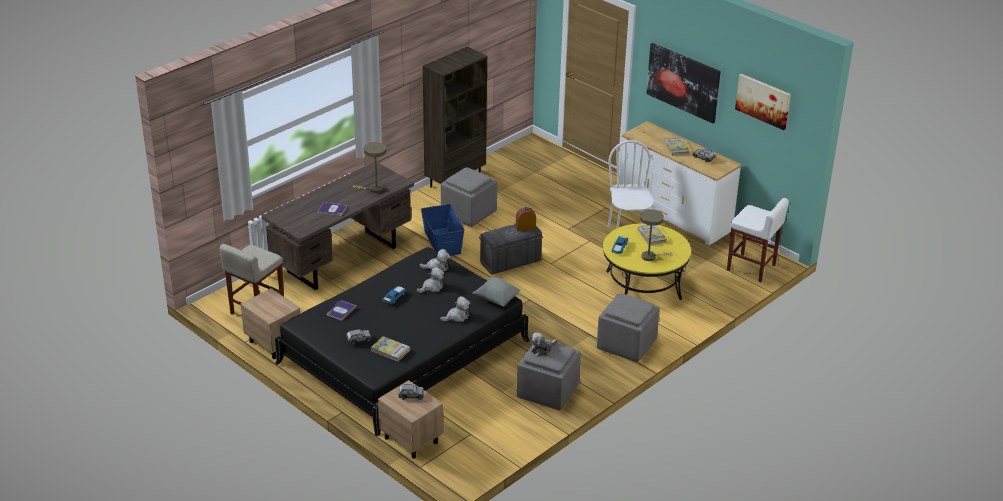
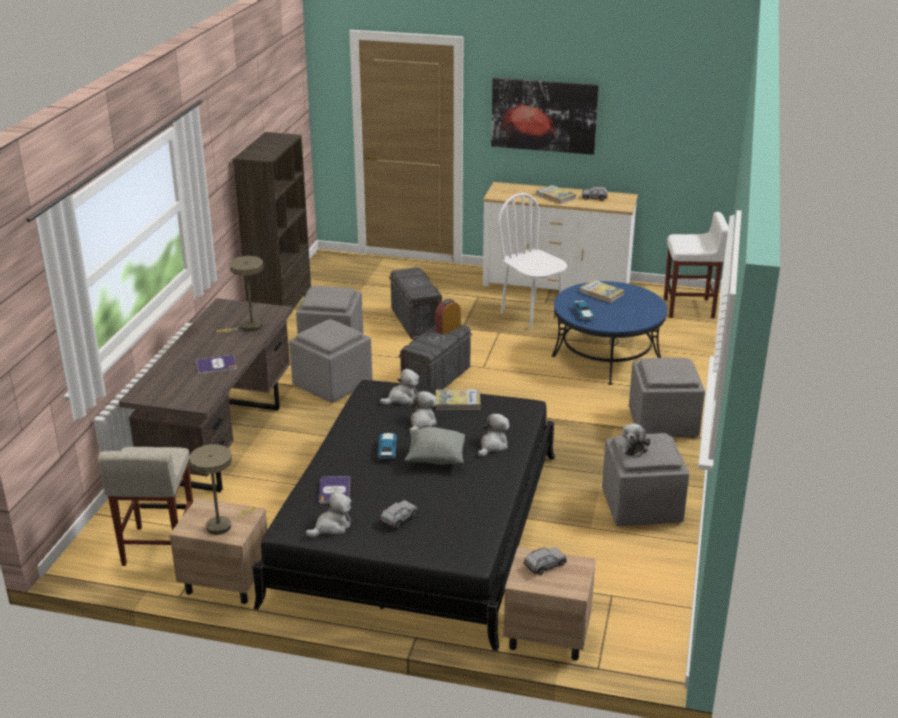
camera: 30 degrees left, 5 degrees down
(320, 330) = (332, 526): none -> plush toy
(390, 350) = (455, 517): book -> book (457, 402)
(442, 242) = (332, 384): blue storage box -> grey ottoman
(496, 299) = (516, 409): grey pillow -> grey pillow (435, 459)
(541, 214) = (416, 322): none -> grey storage box
(643, 285) = (606, 357): yellow coffee table -> blue coffee table
(651, 256) = (626, 312): beige table lamp -> beige table lamp (222, 525)
(763, 101) = (664, 104): picture -> none

